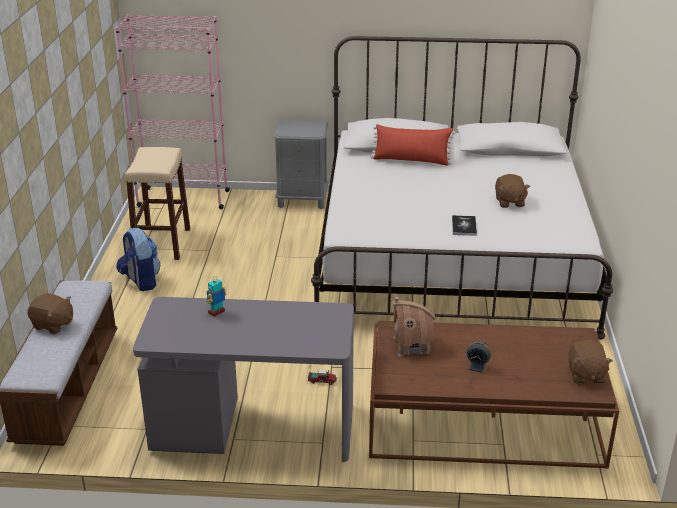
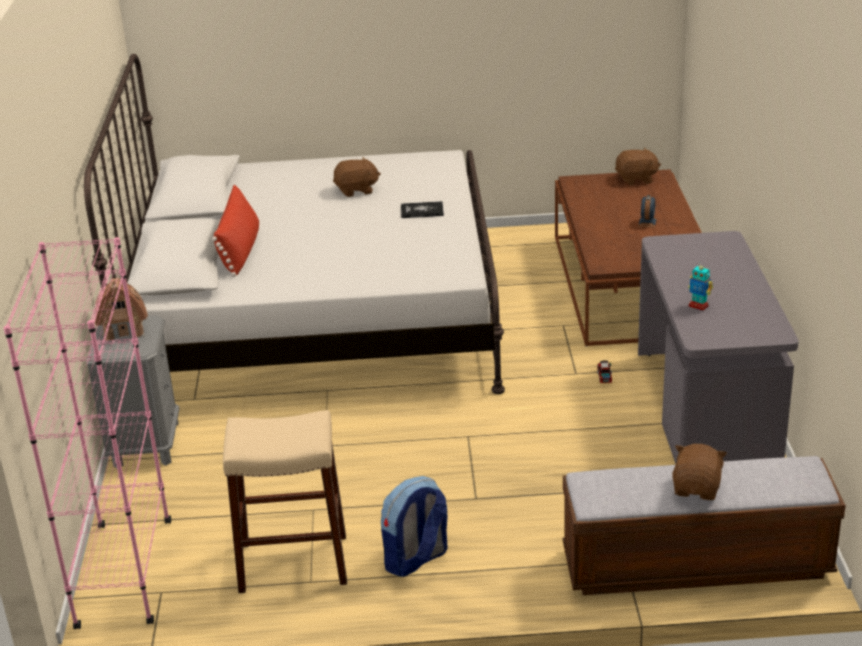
camera: 95 degrees left, 0 degrees up
(411, 345) = (628, 253): toy house -> toy house (124, 330)

